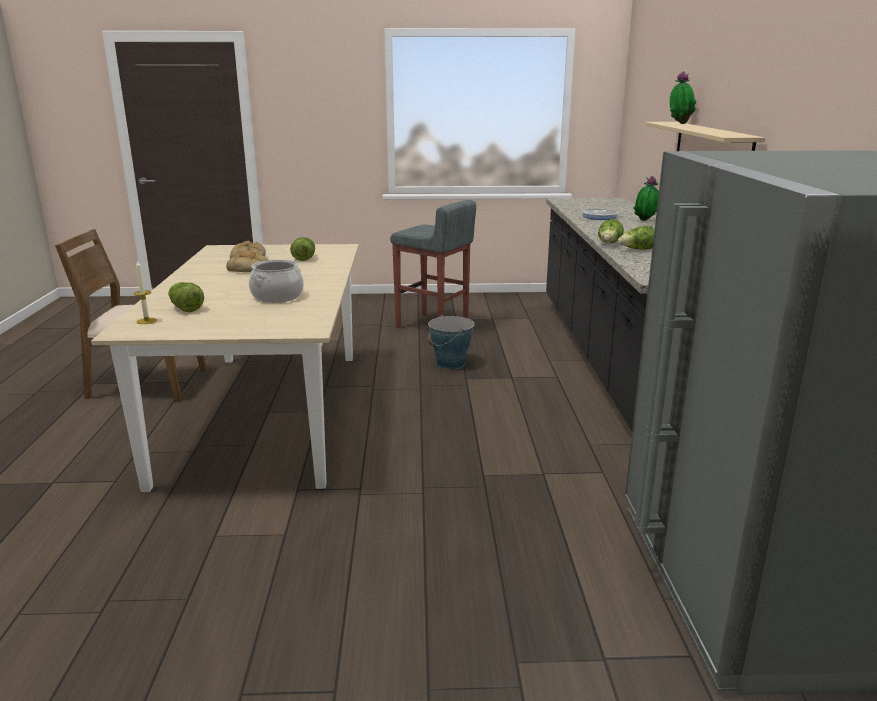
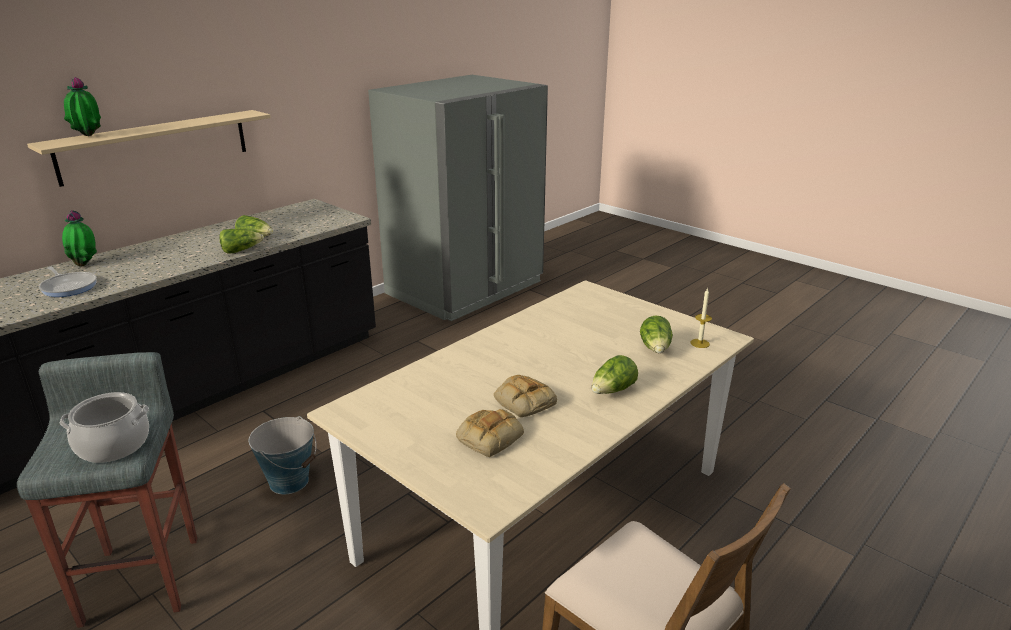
camera: 135 degrees left, 5 degrees up
(277, 296) = (562, 333): cooking pot -> cooking pot (114, 445)
(303, 258) = (432, 401): lettuce -> lettuce (613, 391)

